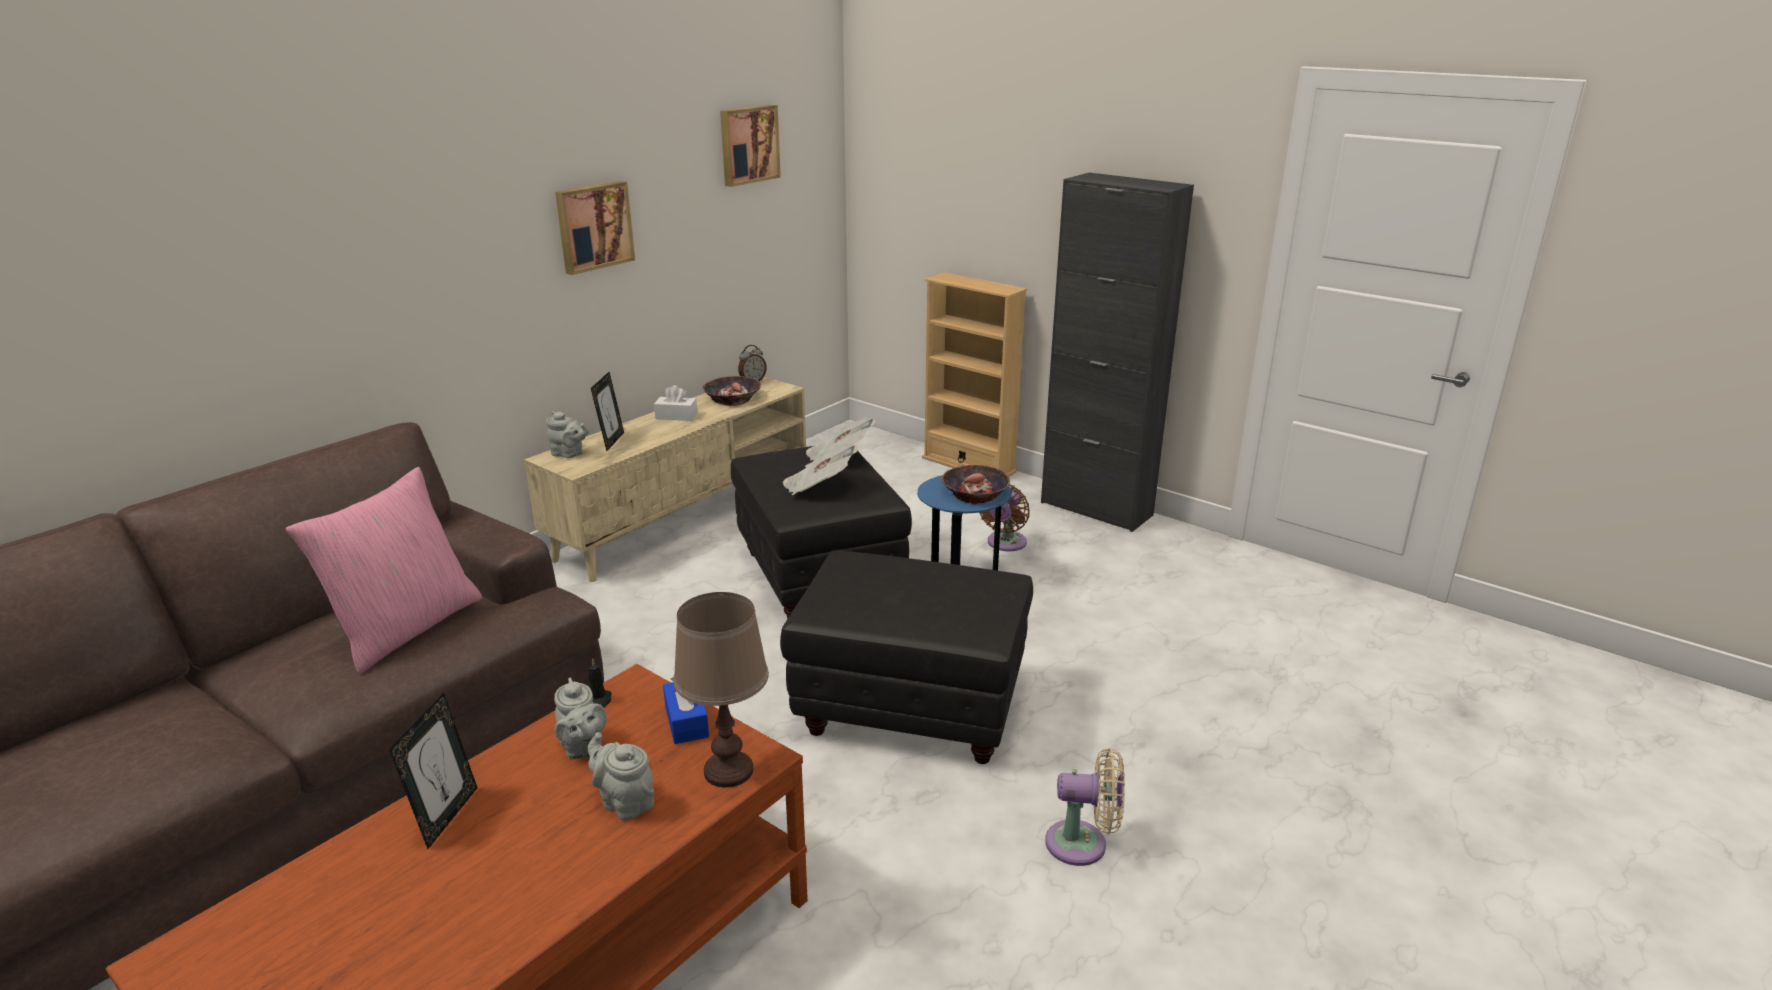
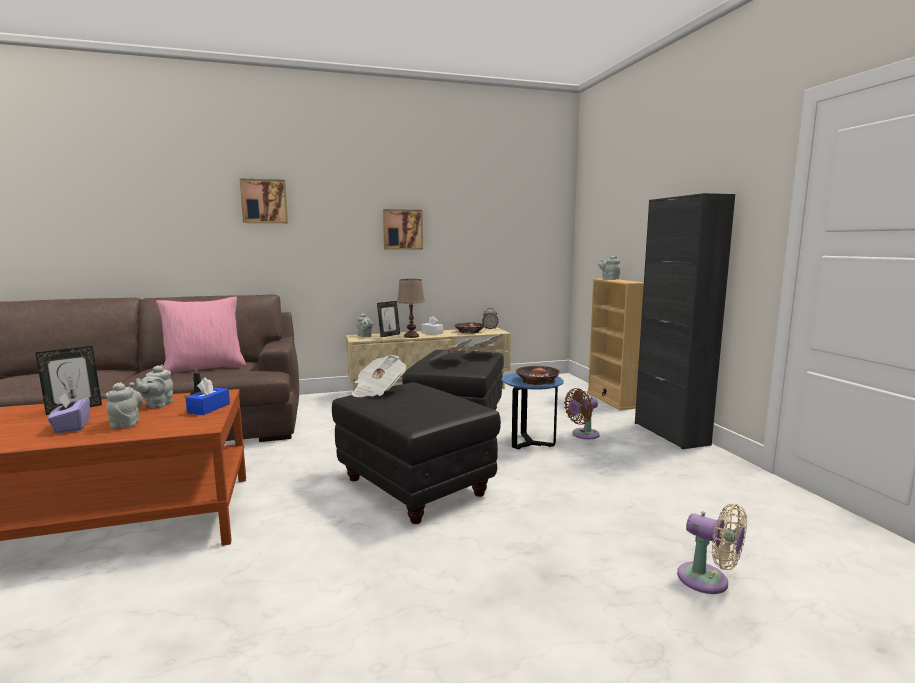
camera: 35 degrees right, 15 degrees down
(548, 847) = (71, 427): none -> purple tissue box
(728, 771) = (181, 426): brown table lamp -> brown table lamp (411, 336)
(748, 144) = (504, 203): picture -> picture (264, 201)
(829, 589) = (378, 391): none -> newspaper
(956, 279) = (609, 279): none -> grey teapot
(1083, 844) = (406, 587): beige fan -> beige fan (708, 581)

